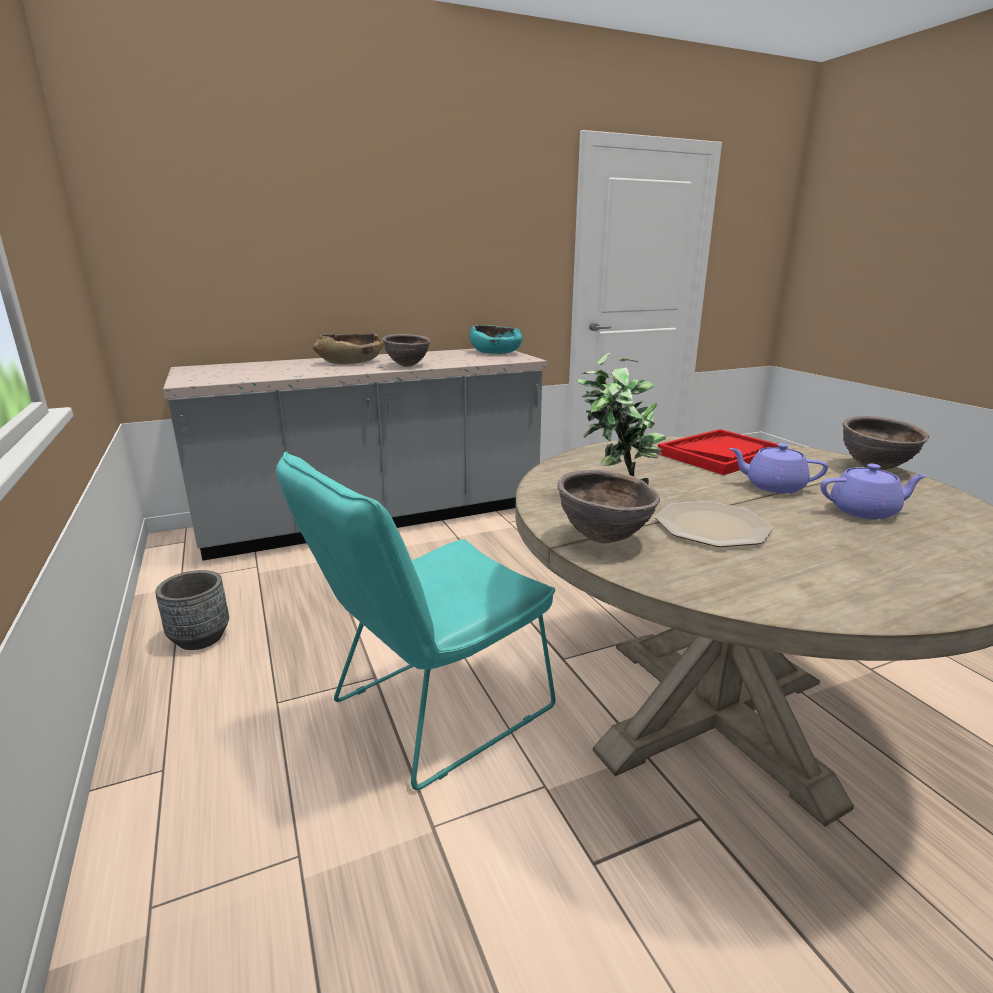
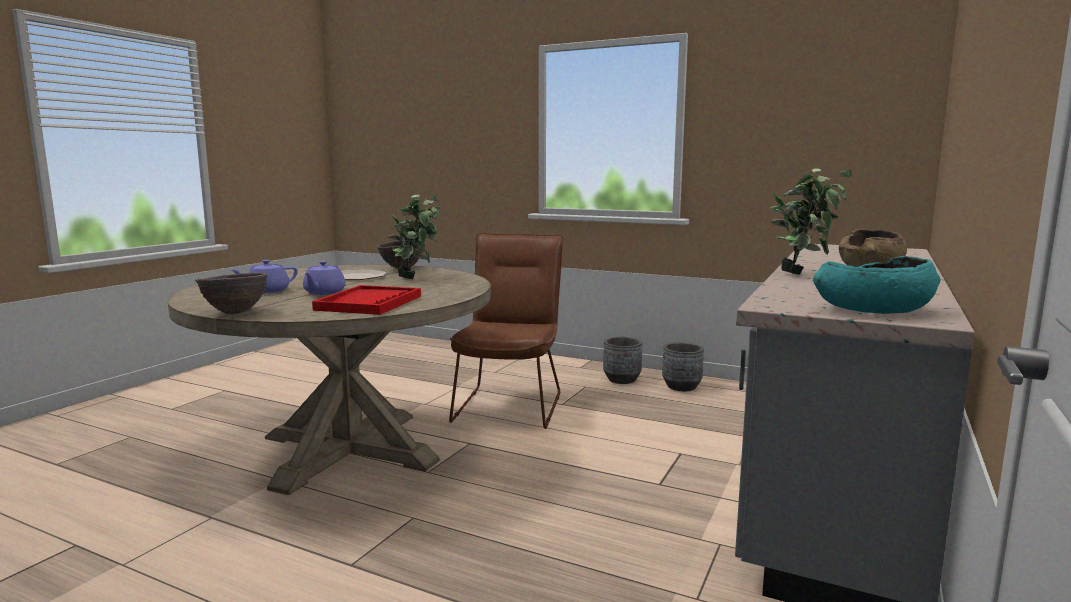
camera: 140 degrees right, 10 degrees down
(208, 691) = (622, 379): none -> grey planter
(407, 366) = (803, 274): brown bowl -> potted plant
(430, 711) = (510, 404): turquoise chair -> brown chair
(773, 486) = (324, 293): purple teapot -> purple teapot turned 120 degrees clockwise

